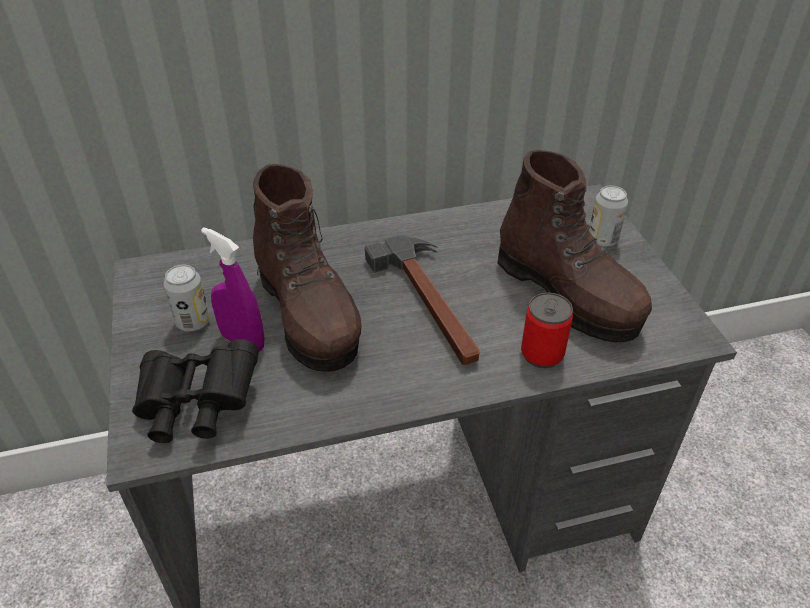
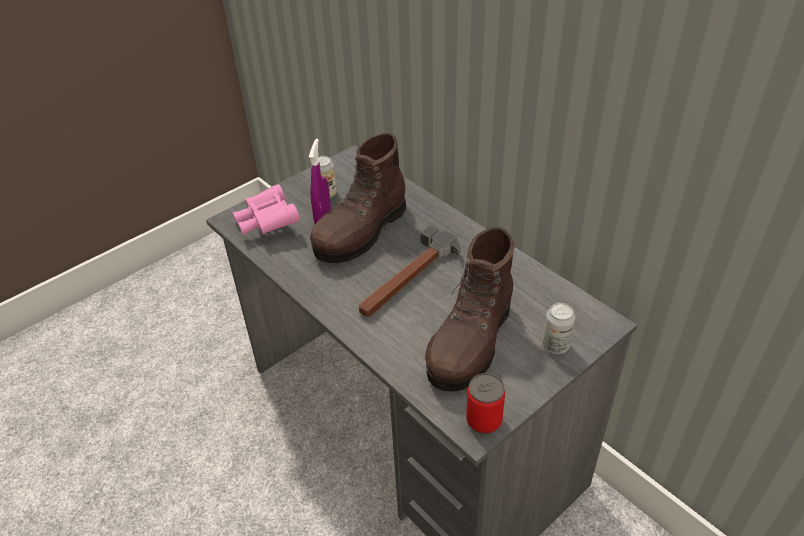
camera: 65 degrees right, 0 degrees up
(196, 406) = (267, 223): black binoculars -> pink binoculars
(542, 354) = (397, 347): can -> can (484, 420)

